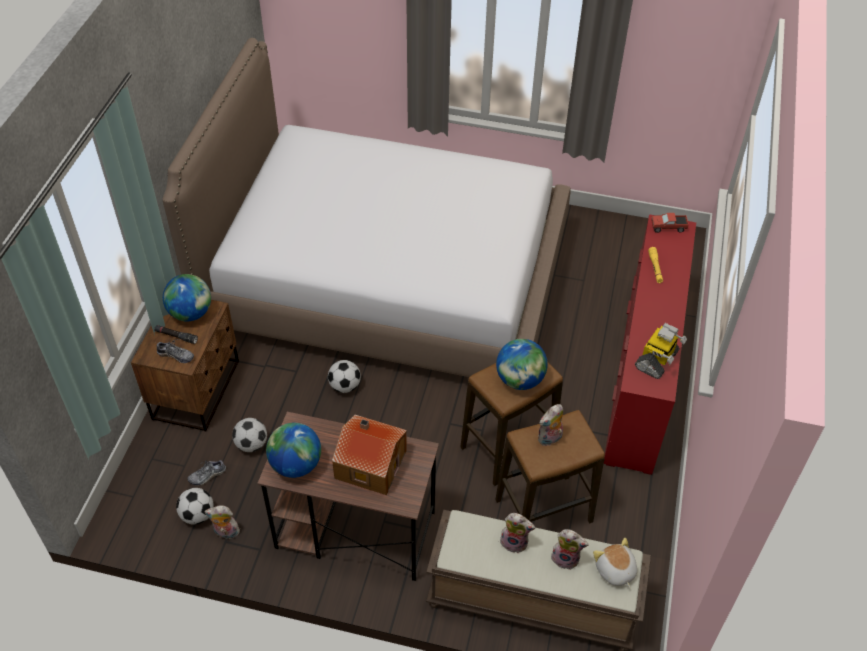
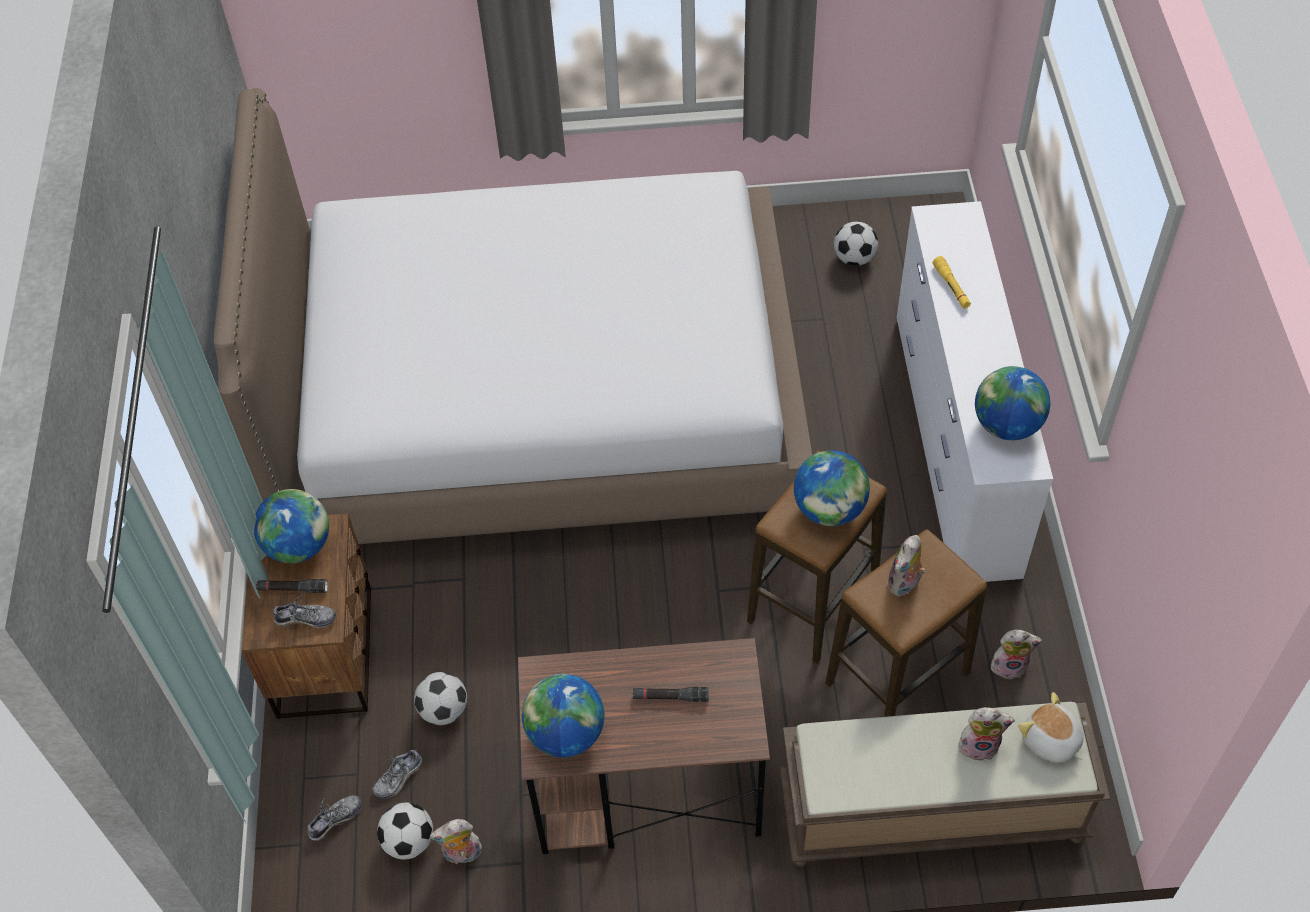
camera: 15 degrees left, 5 degrees up
(160, 488) = (335, 819): none -> shoe
(345, 386) = (544, 580): football -> football (854, 258)
(370, 463) = (670, 697): toy house -> black flashlight
(515, 542) = (902, 744): plush toy -> plush toy (1009, 665)
(640, 377) = (955, 443): red dresser -> white dresser
(657, 360) = (1006, 425): toy robot -> globe
(668, 227) = (945, 220): toy truck -> none

